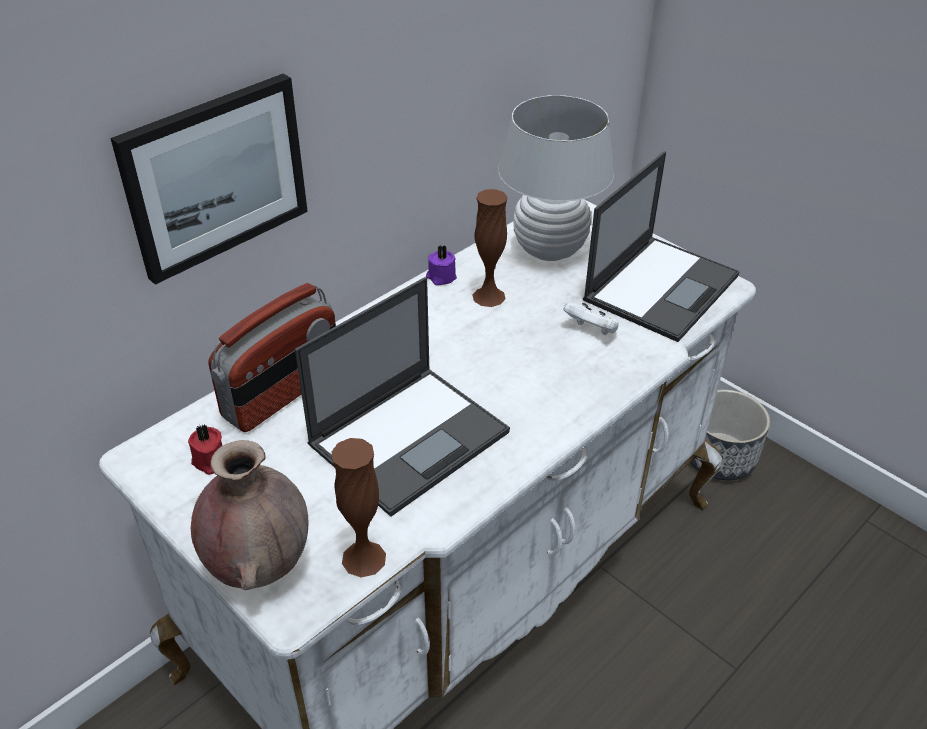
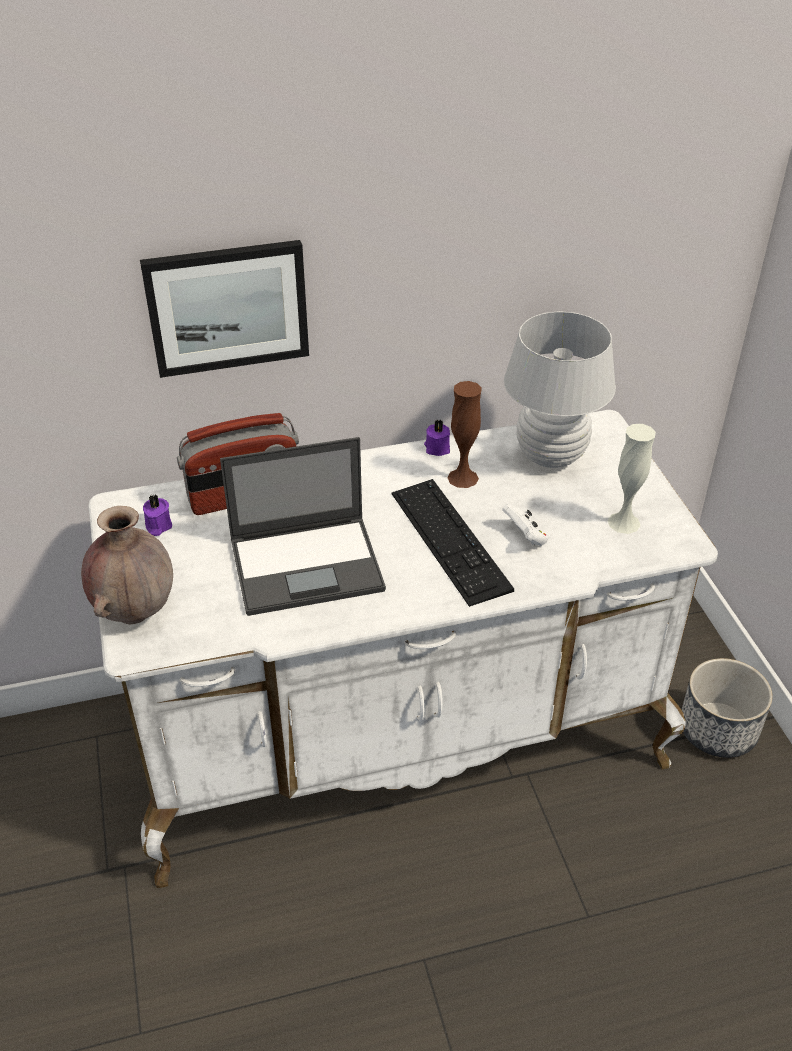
camera: 30 degrees right, 0 degrees up
(209, 461) = (157, 526): red candle -> purple candle
(364, 558) = (206, 636): brown vase -> none
(527, 359) = (449, 540): none -> keyboard
(661, 286) = (624, 522): laptop -> white vase

